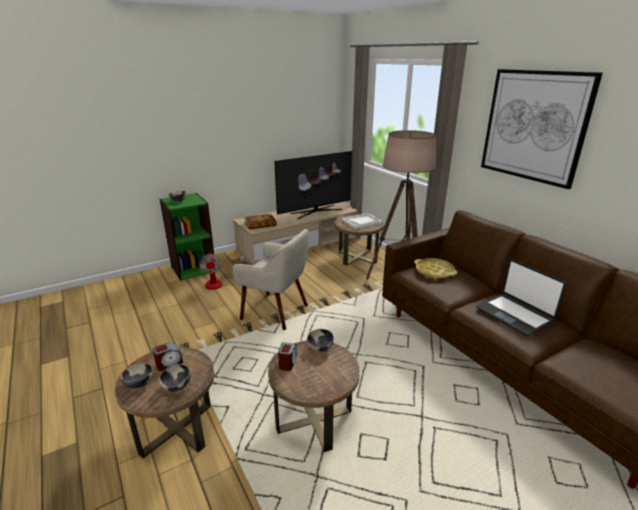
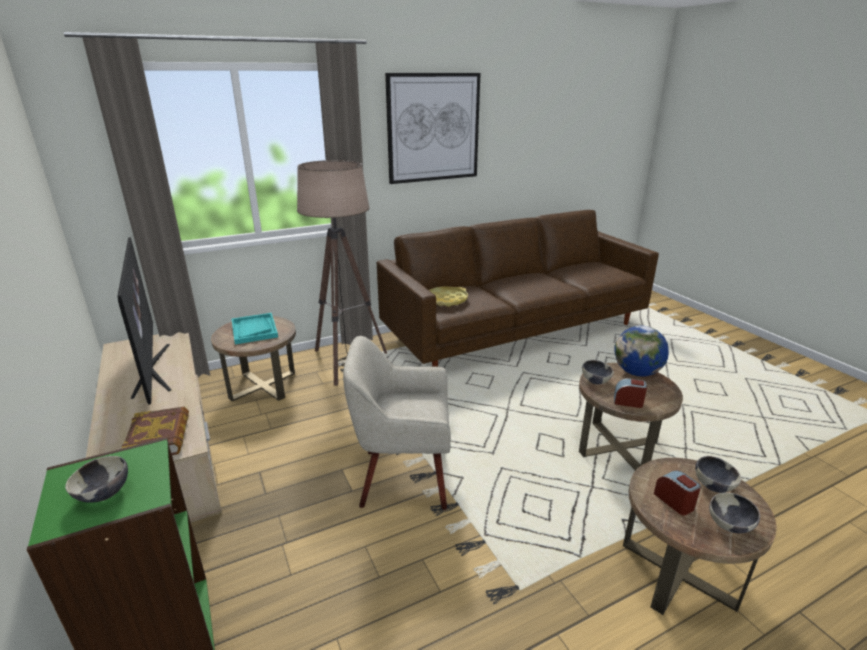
camera: 85 degrees left, 0 degrees up
(219, 282) = (266, 567): fan -> none
(276, 311) = (403, 477): beige armchair -> beige armchair turned 120 degrees counterclockwise
(340, 377) = (636, 372): none -> globe
(361, 222) = (254, 330): white tray -> turquoise tray
(514, 315) = (528, 283): laptop -> none

